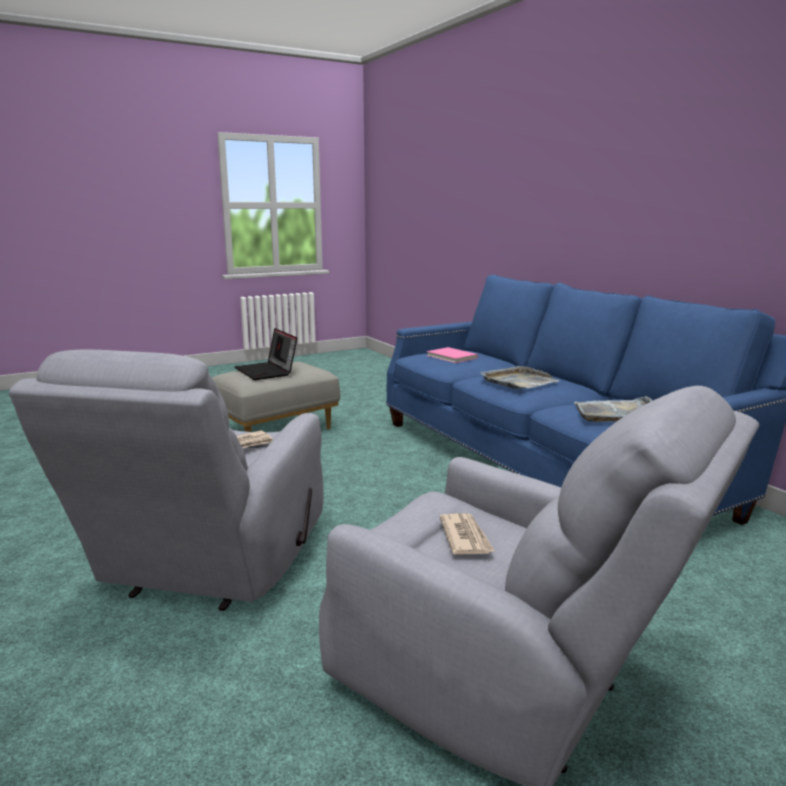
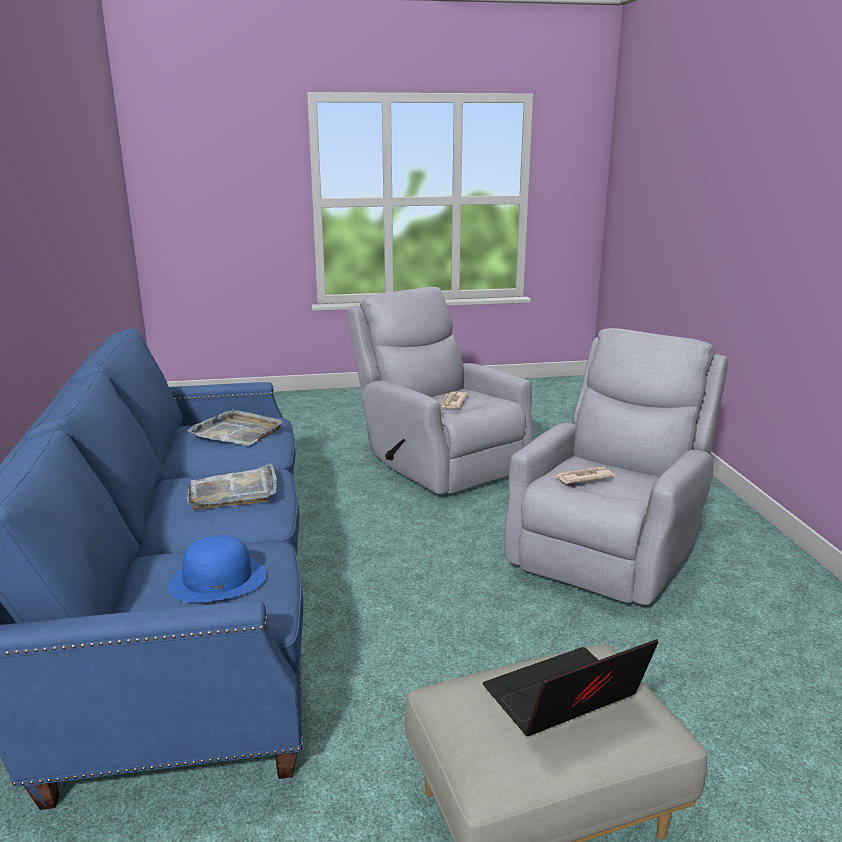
camera: 160 degrees left, 5 degrees up
(267, 371) = (563, 700): laptop -> laptop turned 105 degrees counterclockwise
(451, 357) = (218, 579): pink book -> blue hat

